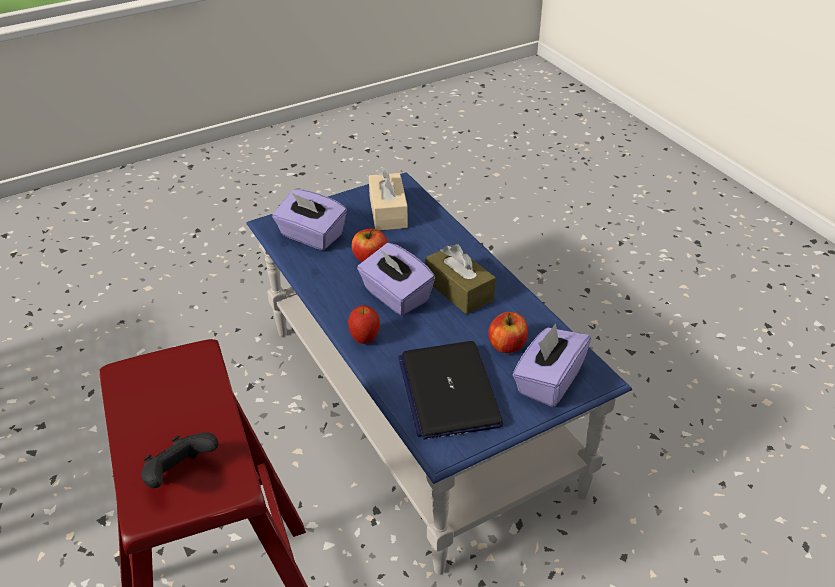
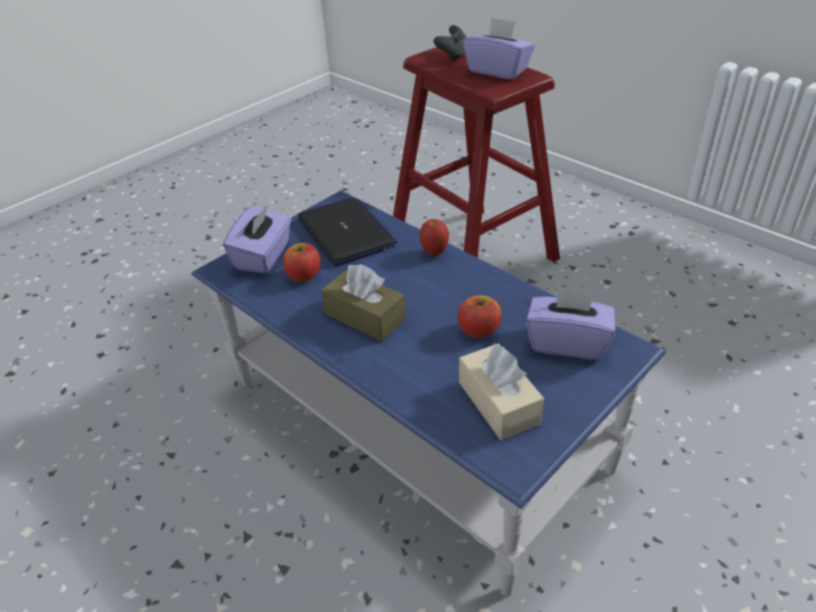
camera: 165 degrees right, 0 degrees up
(395, 296) = (428, 295): purple tissue box -> purple tissue box (498, 70)

